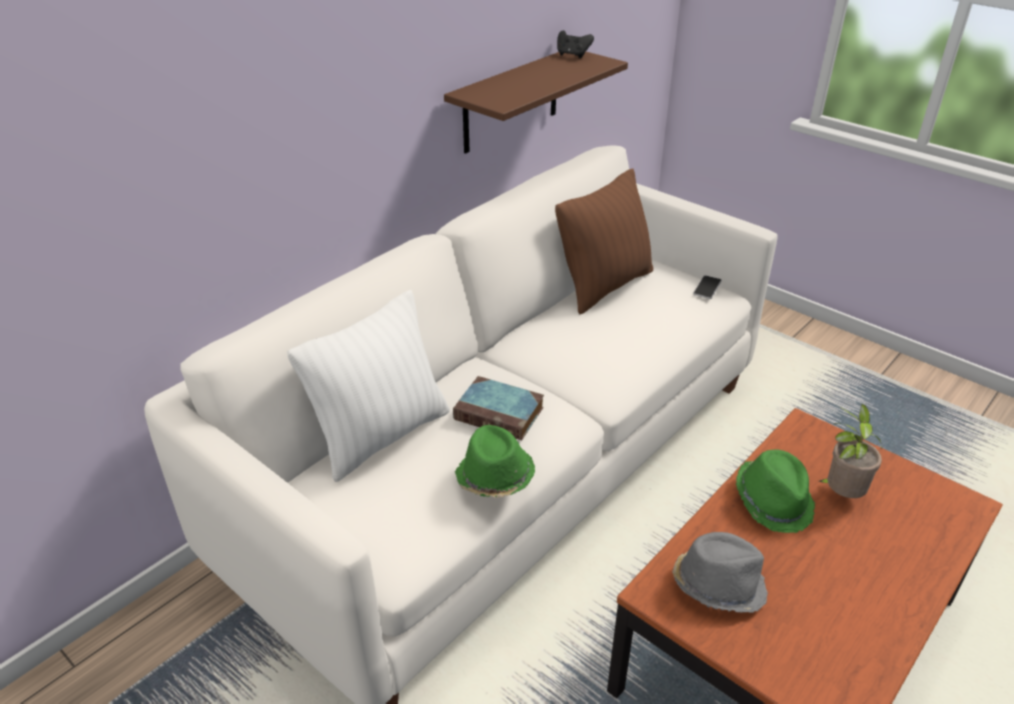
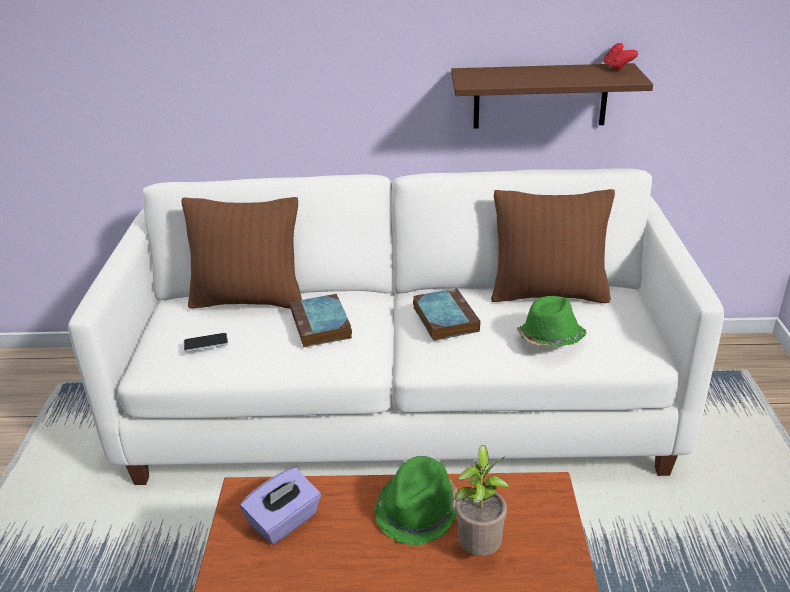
camera: 50 degrees right, 5 degrees down
(382, 436) = (249, 300): white pillow -> brown pillow
(494, 477) = (255, 356): green hat -> green hat (550, 339)
(572, 55) = (617, 68): black game controller -> red game controller
(575, 347) = (444, 318): none -> book
(707, 288) = (635, 338): phone -> phone (206, 343)
(717, 585) = (284, 521): grey hat -> purple tissue box

